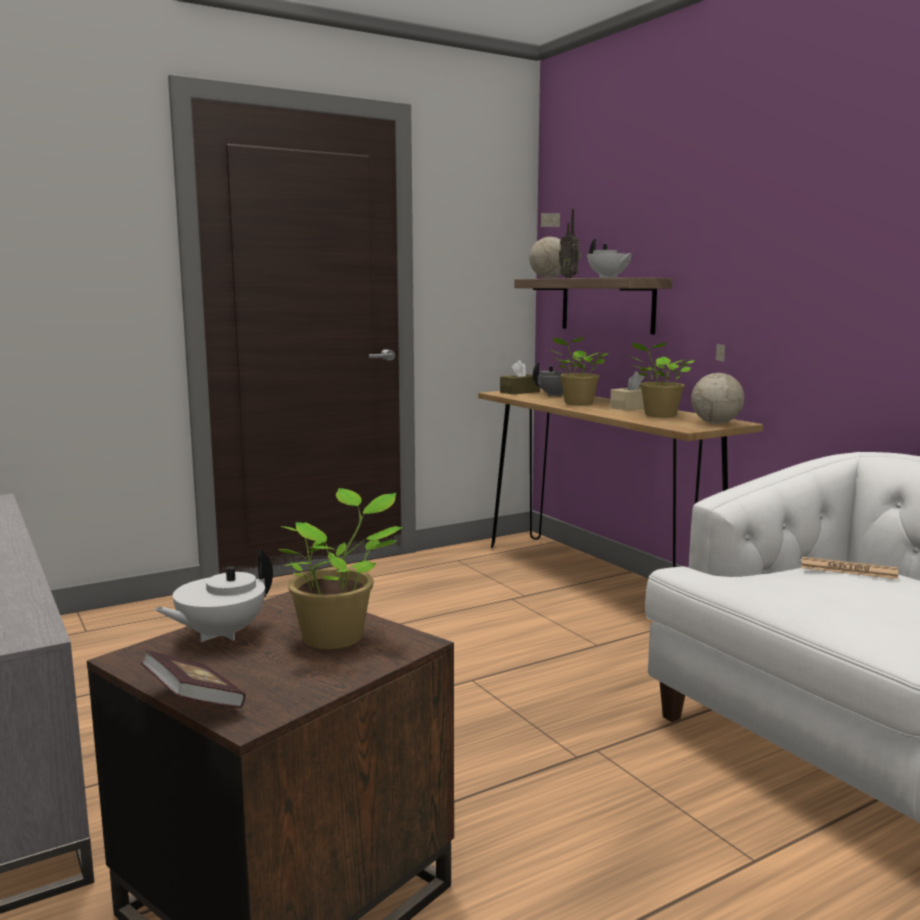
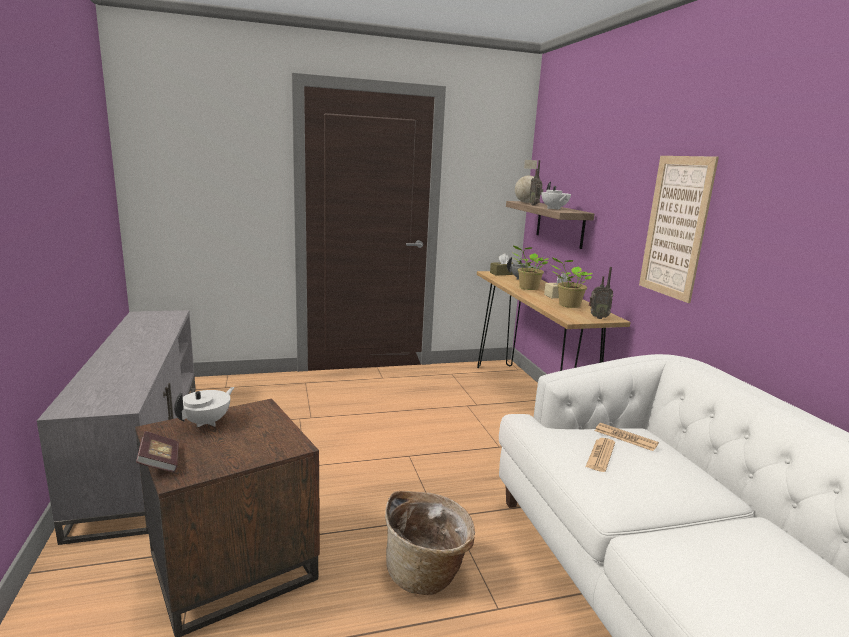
camera: 15 degrees right, 5 degrees up
(220, 634) = (207, 422): white teapot -> white teapot turned 150 degrees clockwise
(337, 636) = (262, 435): potted plant -> none
(616, 836) = (427, 573): none -> basket
(716, 423) = (597, 317): globe -> radio
(825, 273) = (676, 227): none -> picture
(840, 593) = (600, 455): none -> newspaper

